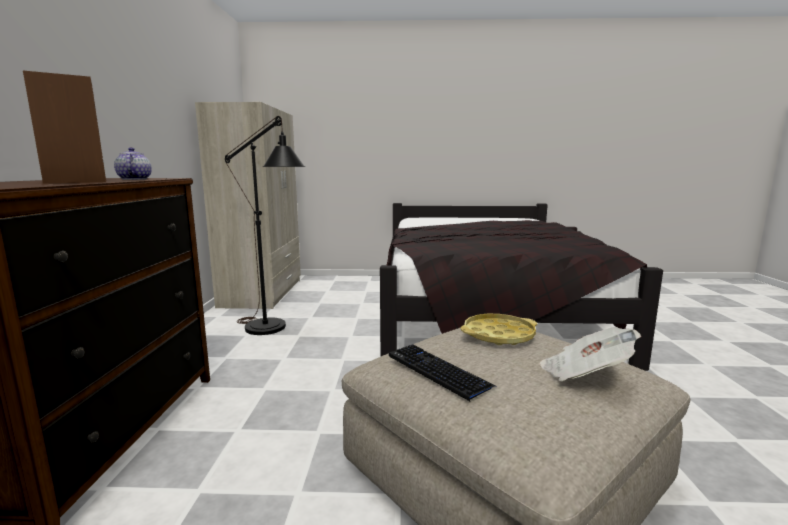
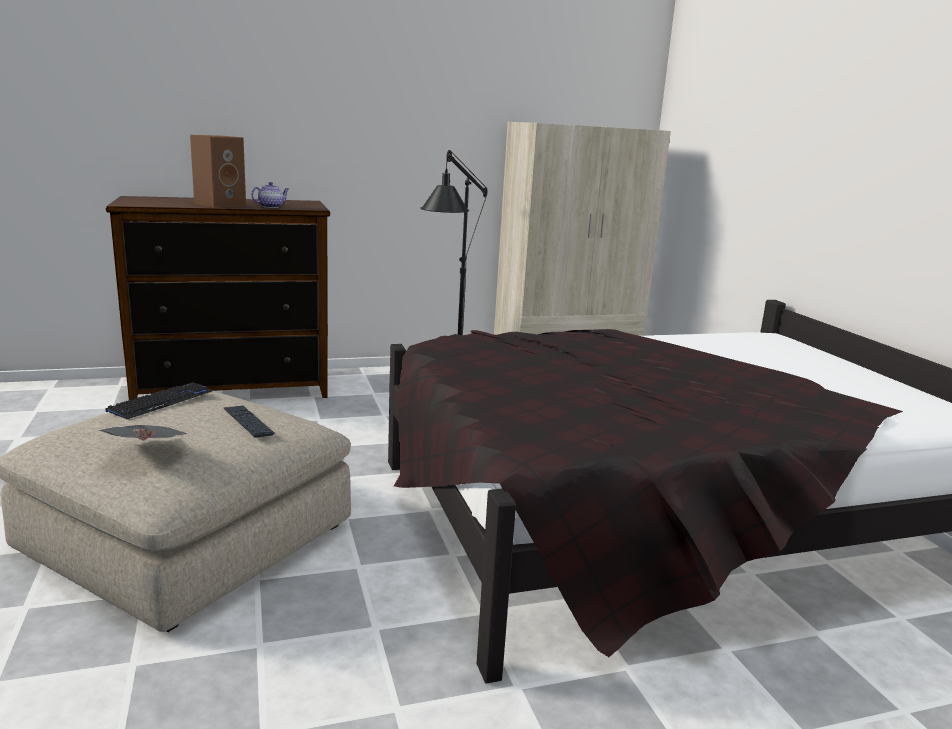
camera: 70 degrees right, 5 degrees up
(498, 335) = (248, 422): yellow tray -> keyboard

